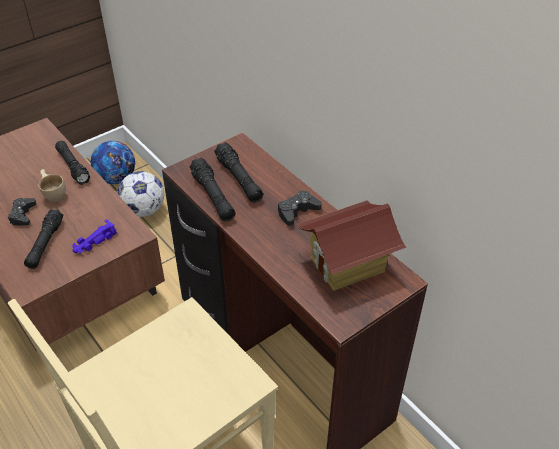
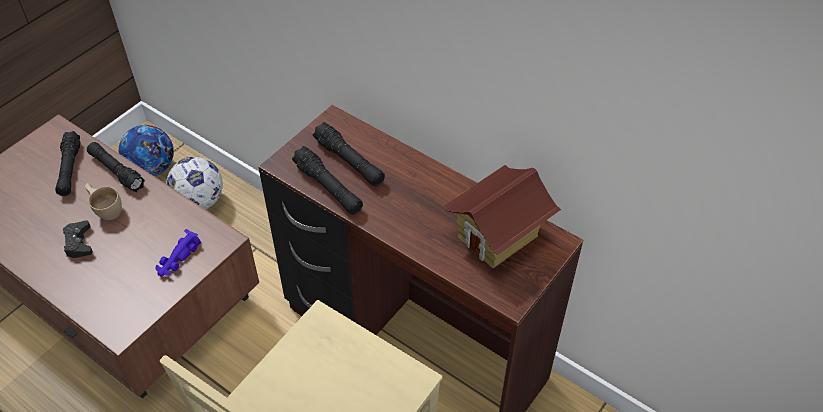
camera: 15 degrees left, 5 degrees up
(45, 244) = (120, 273): black flashlight -> black flashlight (70, 169)
(297, 211) = (426, 187): black game controller -> none

